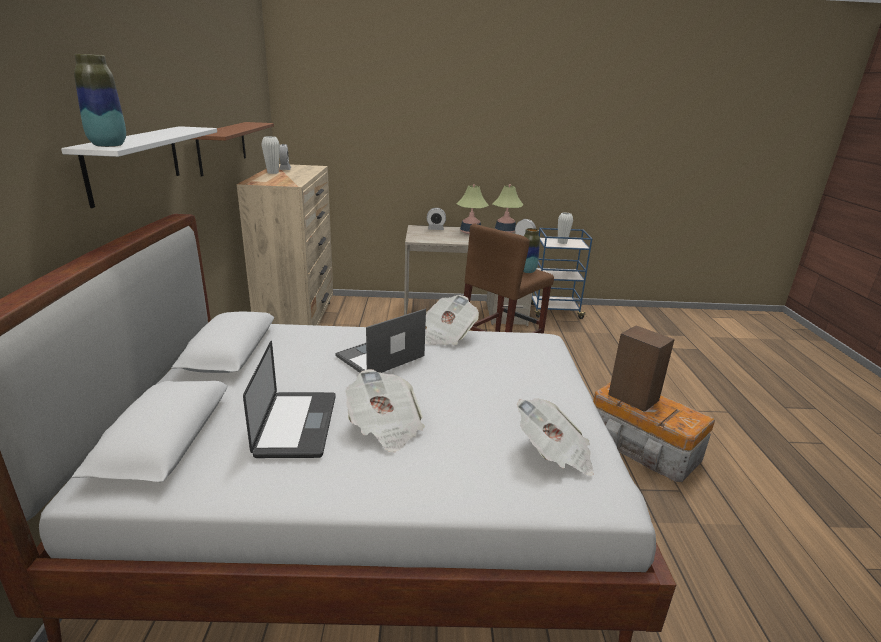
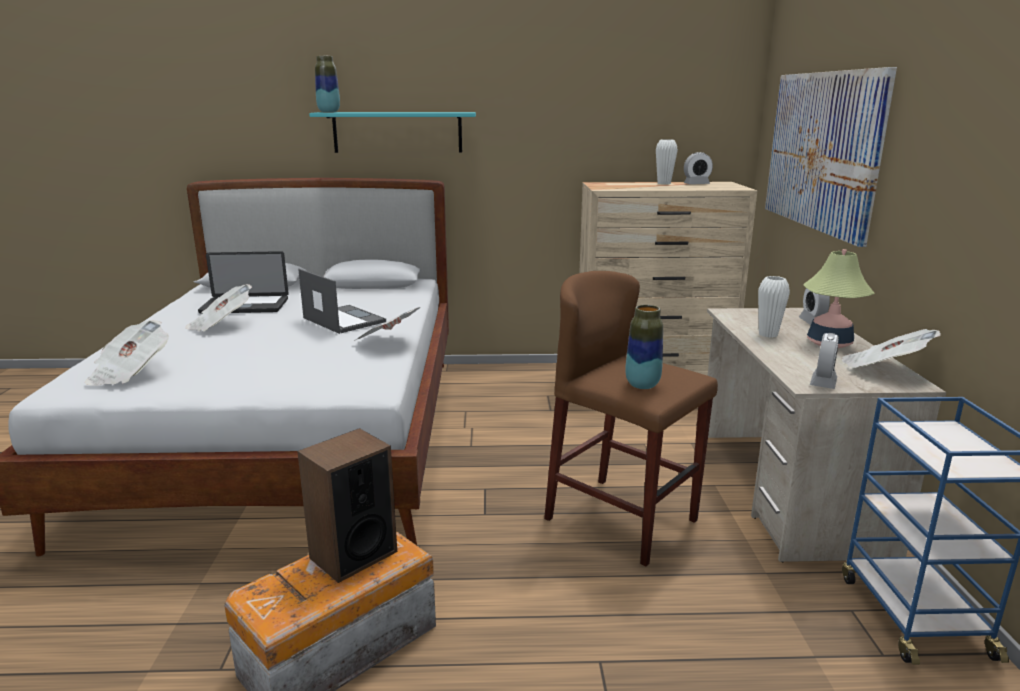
camera: 90 degrees right, 5 degrees down
(135, 162) = (397, 132): white shelf -> turquoise shelf
(222, 147) = (570, 141): brown shelf -> none
(380, 135) = (822, 151): none -> picture
(505, 231) = (882, 369): table lamp -> newspaper
(562, 242) = (946, 444): white vase -> white vase (768, 334)

